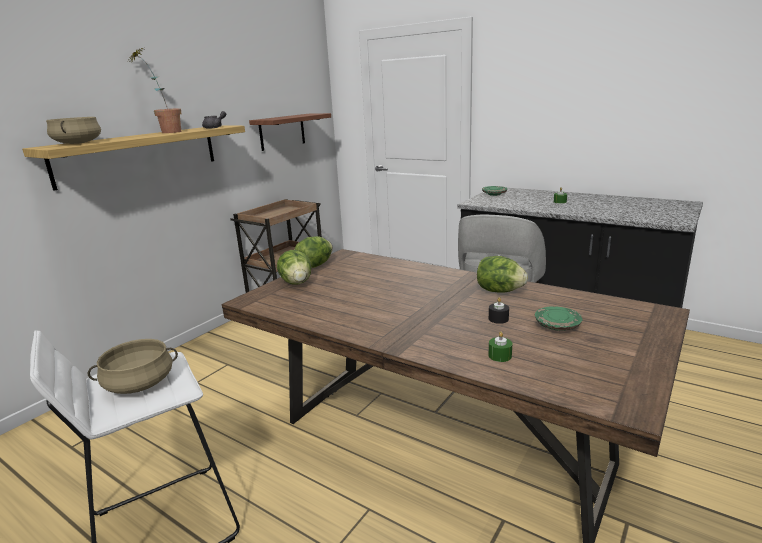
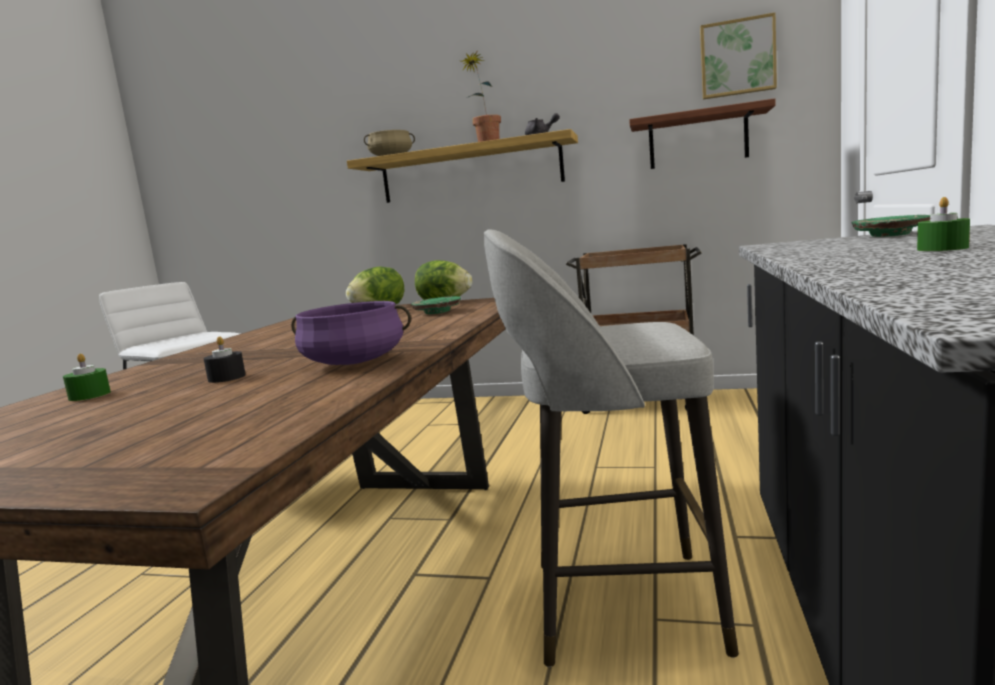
camera: 70 degrees right, 10 degrees down
(139, 384) = (176, 339): beige cooking pot -> none
(294, 82) = (737, 58): none -> picture
(499, 291) = (354, 362): lettuce -> purple cooking pot
(557, 325) = (174, 406): green plate -> green plate (437, 312)

